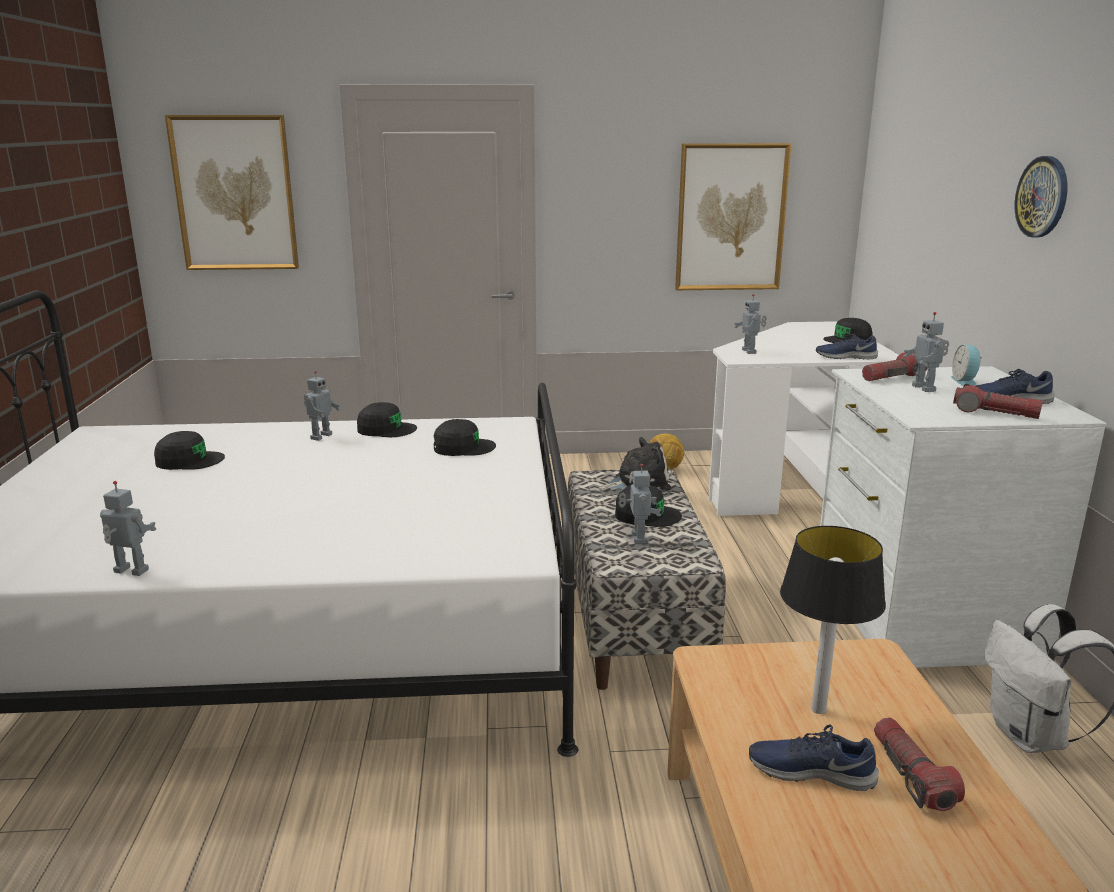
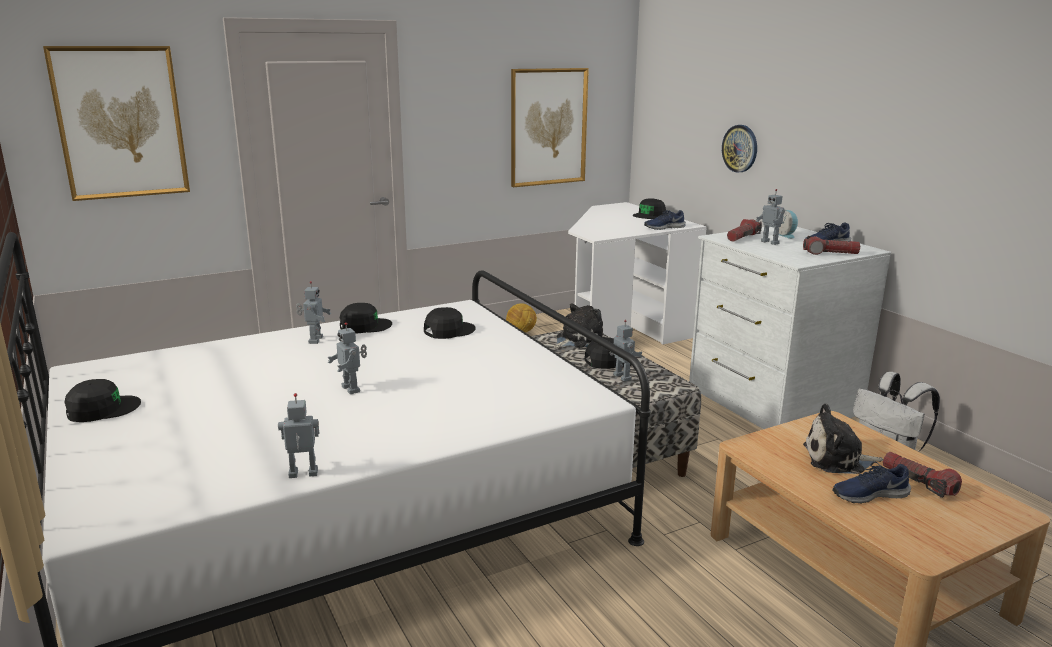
camera: 25 degrees left, 0 degrees up
(189, 460) = (219, 378): black cap -> black cap (102, 409)
(750, 351) = (596, 230): toy robot -> toy robot (352, 389)
(819, 710) = (837, 459): table lamp -> plush toy
(1042, 197) = (818, 107): wall clock -> wall clock (740, 148)

